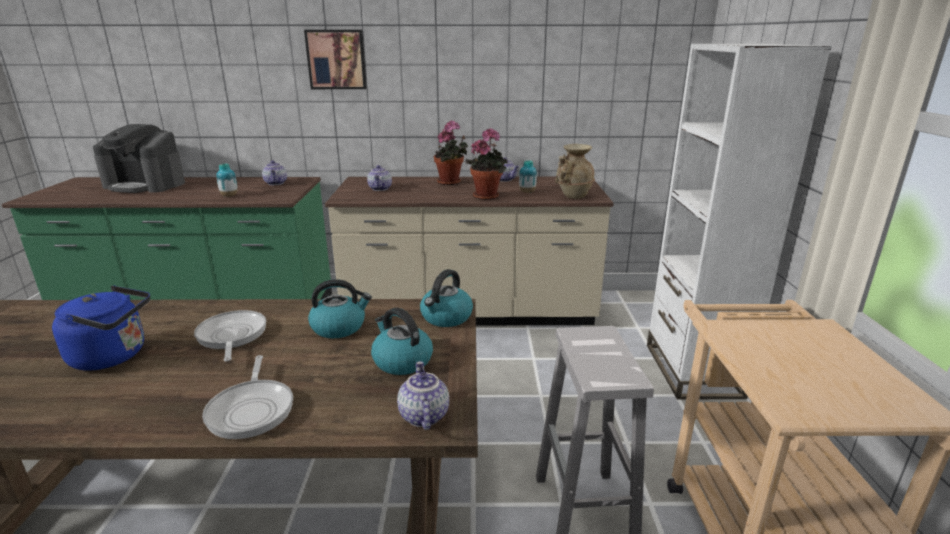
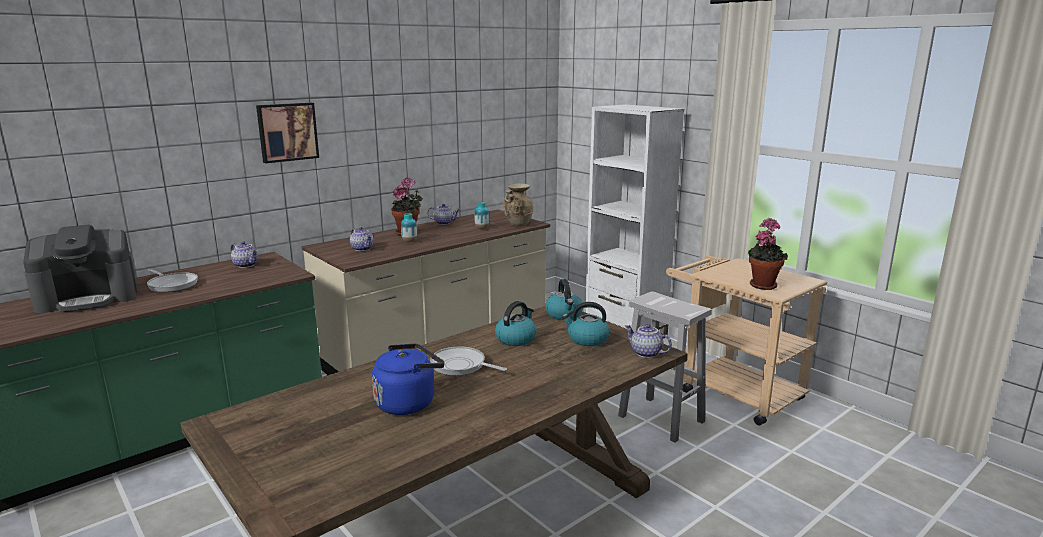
camera: 40 degrees left, 5 degrees down
(229, 196) = (232, 284): vase -> vase (409, 241)
(252, 409) = (563, 384): frying pan -> frying pan (172, 284)
(487, 196) = (461, 236): potted plant -> potted plant (762, 285)

